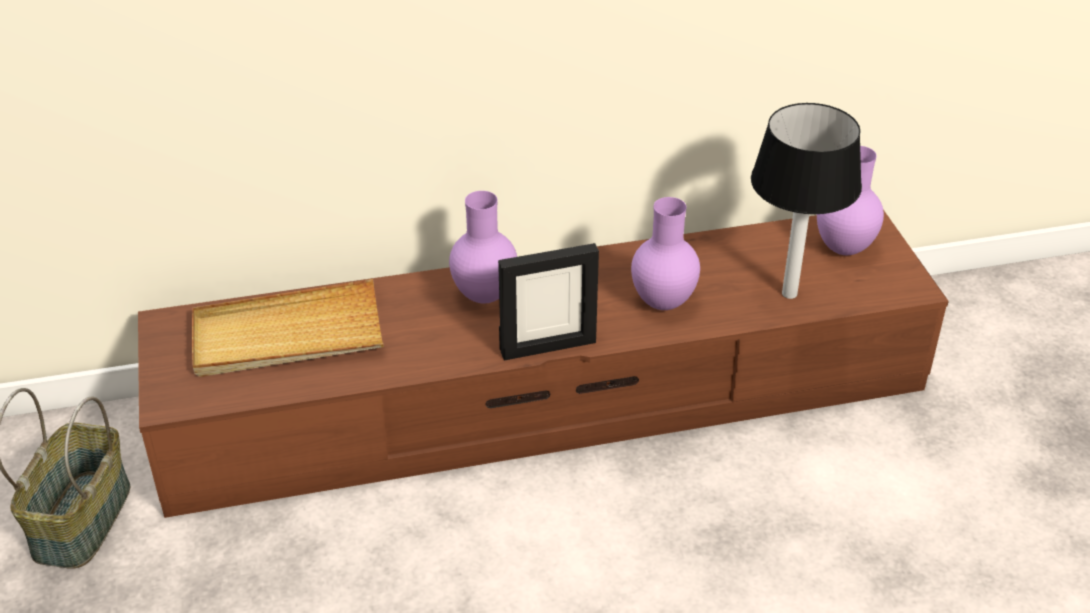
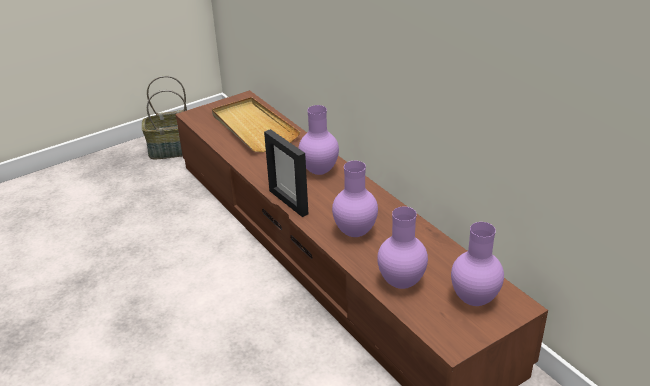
camera: 70 degrees right, 5 degrees down
(789, 293) = (402, 283): table lamp -> purple vase

